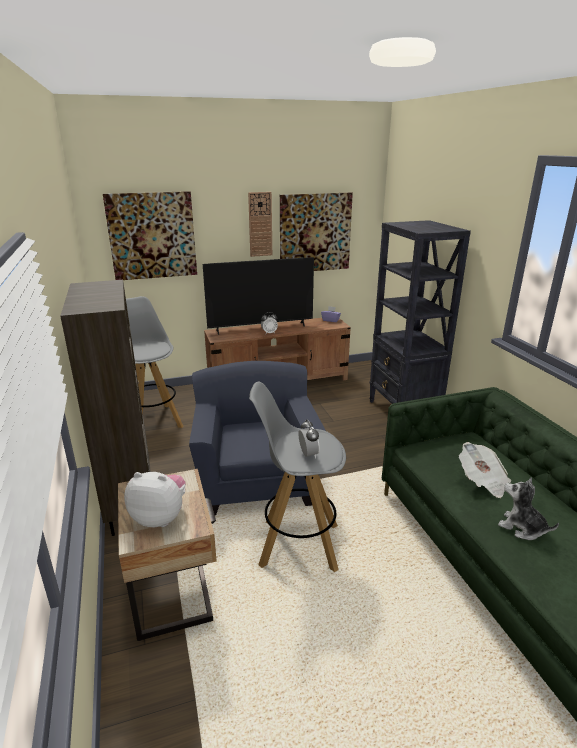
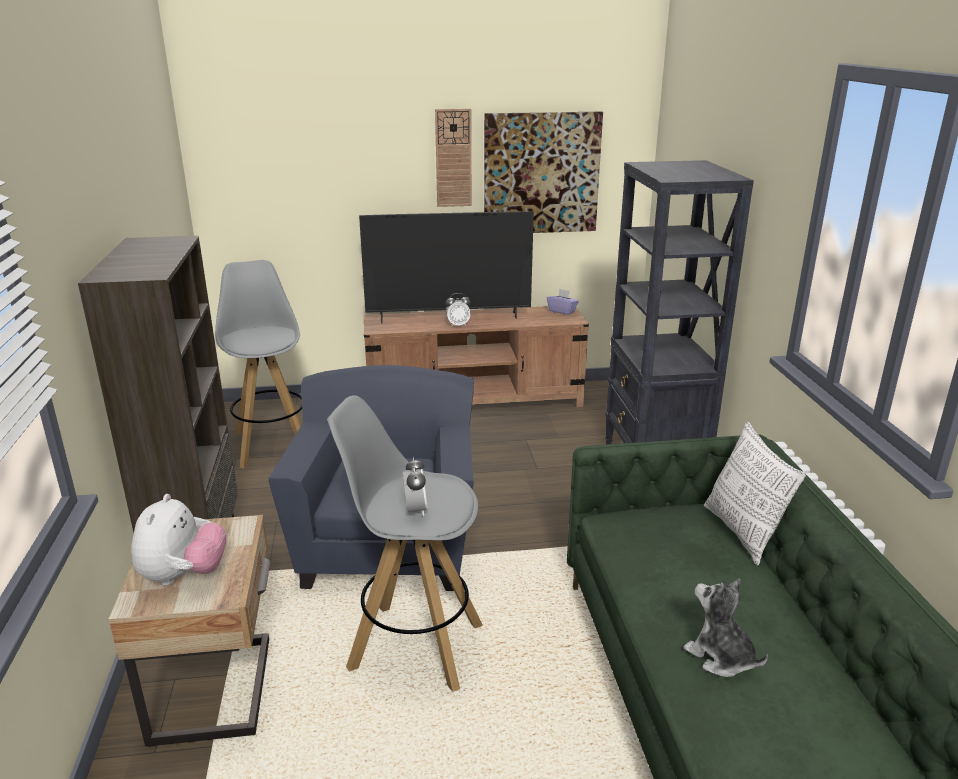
camera: 10 degrees right, 0 degrees up
(152, 236) = (289, 171): picture -> none
(160, 517) = (183, 575): plush toy -> plush toy turned 75 degrees clockwise
(482, 481) = (691, 579): newspaper -> none
(497, 448) = (743, 532): none -> pillow

